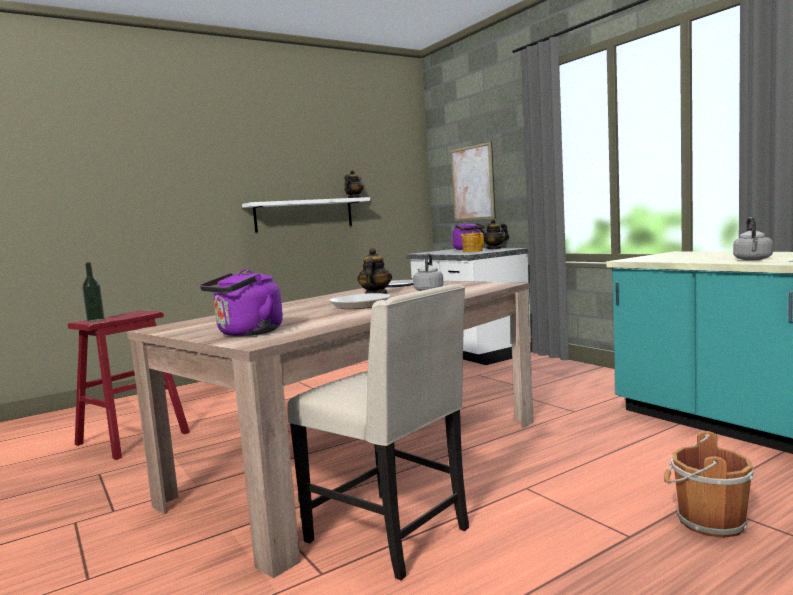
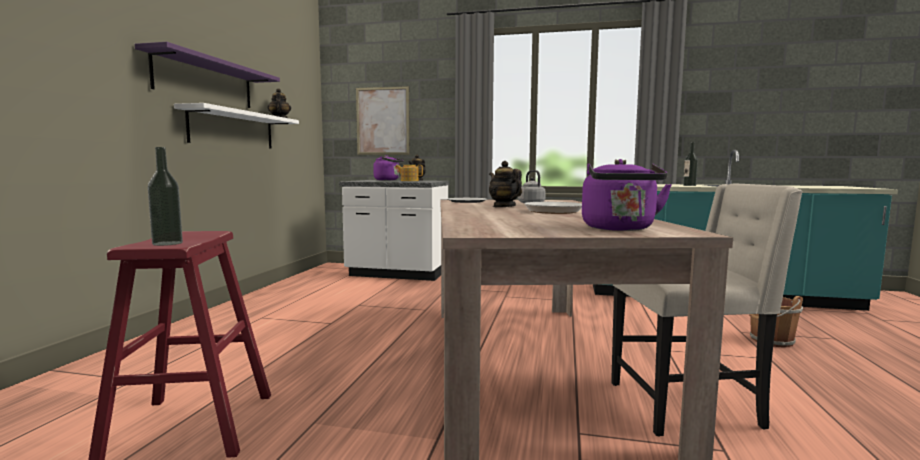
camera: 45 degrees left, 0 degrees up
(273, 180) = (205, 81): none -> purple shelf
(753, 259) = (689, 185): grey kettle -> bottle

